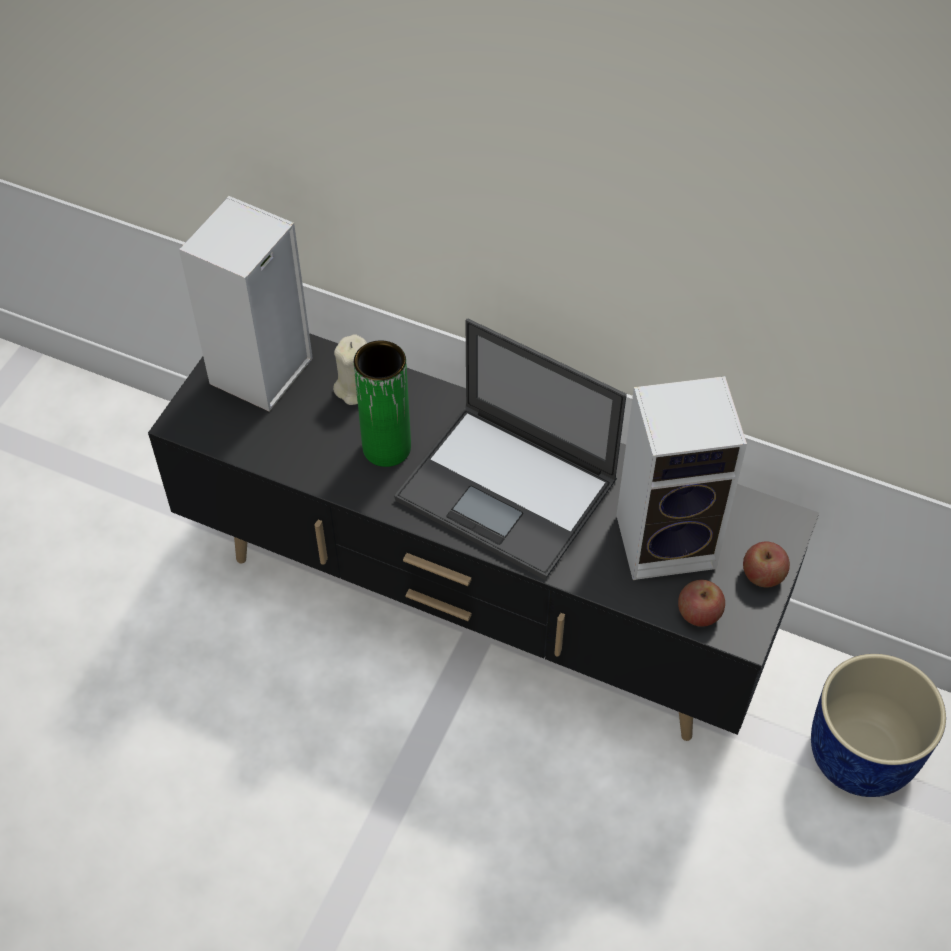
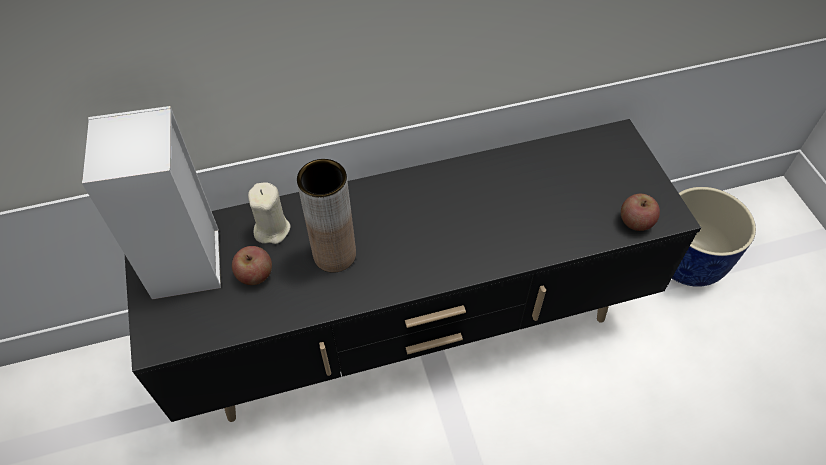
camera: 40 degrees left, 0 degrees up
(386, 448) = (334, 255): green vase -> brown vase
(509, 491) = (445, 227): laptop -> none
(669, 539) = (571, 189): speaker -> none
(763, 575) = (642, 174): apple -> apple (255, 274)

